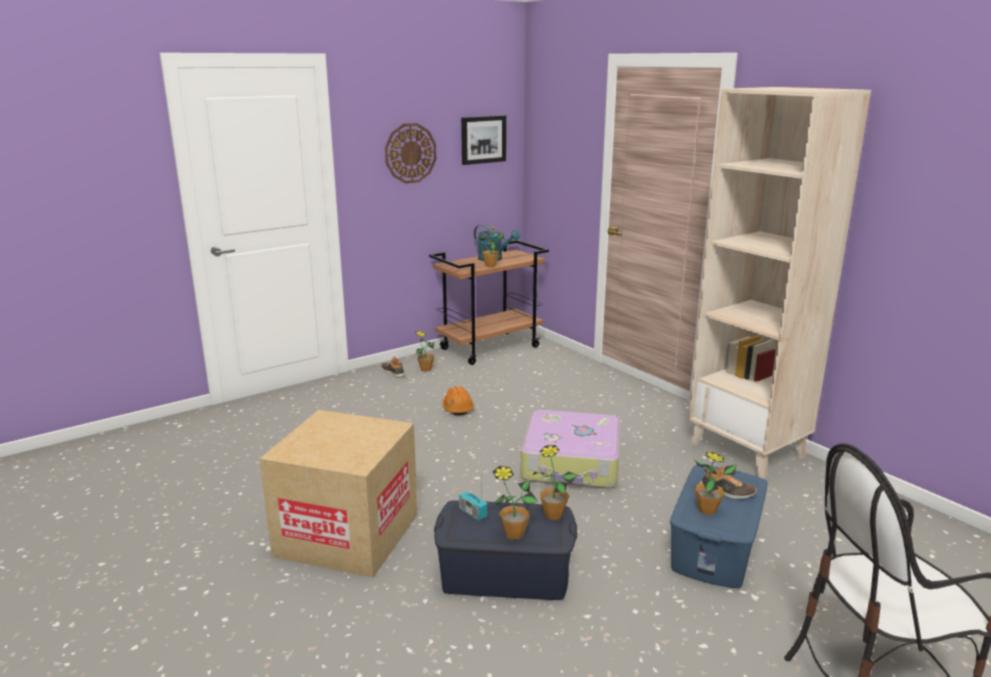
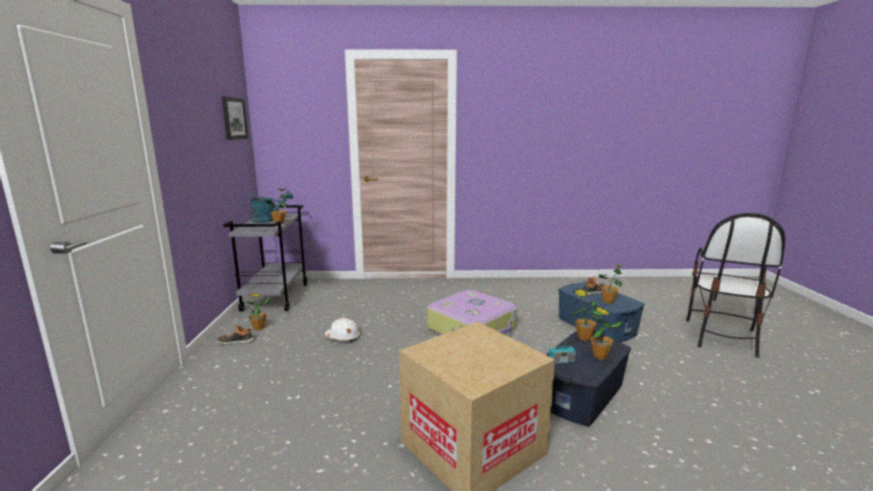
camera: 55 degrees left, 5 degrees down
(410, 153) = (198, 126): wall clock -> none
(457, 408) = (343, 337): orange hard hat -> white hard hat
(490, 348) = (275, 297): brown cart -> grey cart
(748, 451) = (514, 286): beige bookcase -> none

